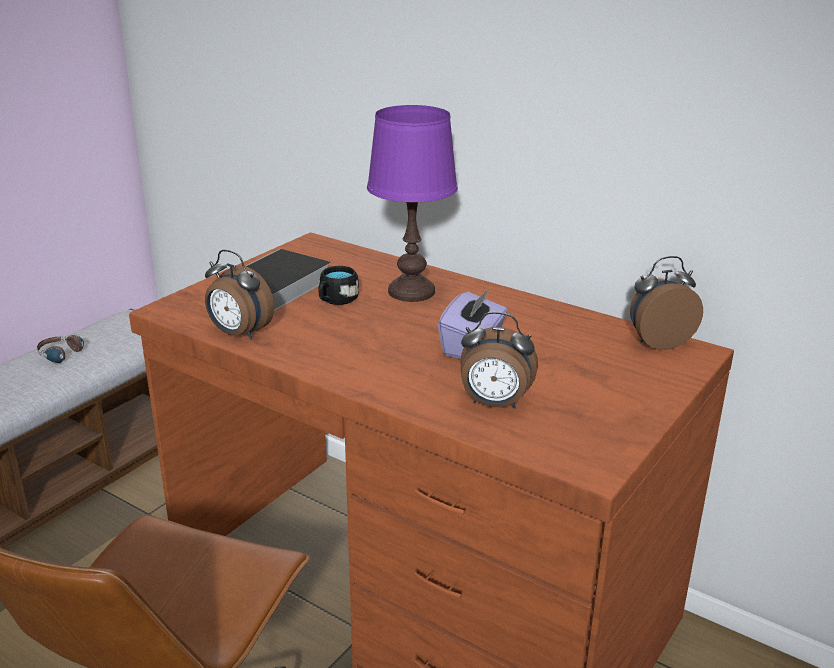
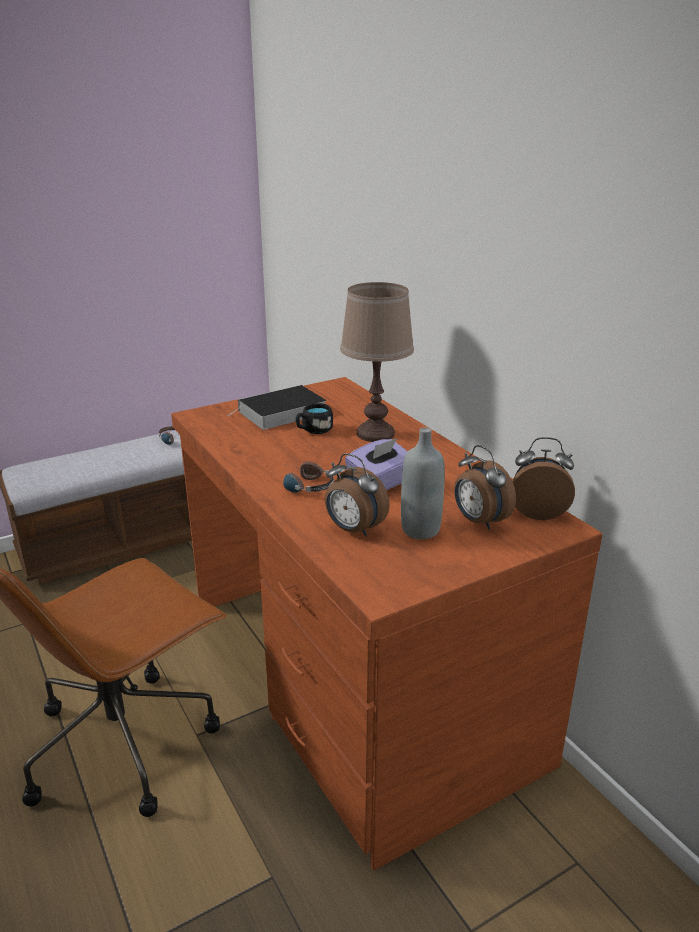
camera: 25 degrees right, 0 degrees up
(239, 334) = (225, 441): alarm clock -> alarm clock (479, 521)
(386, 367) = (302, 485): none -> headphones
(411, 291) = (375, 433): purple table lamp -> brown table lamp
(564, 387) = (420, 530): none -> grey bottle

